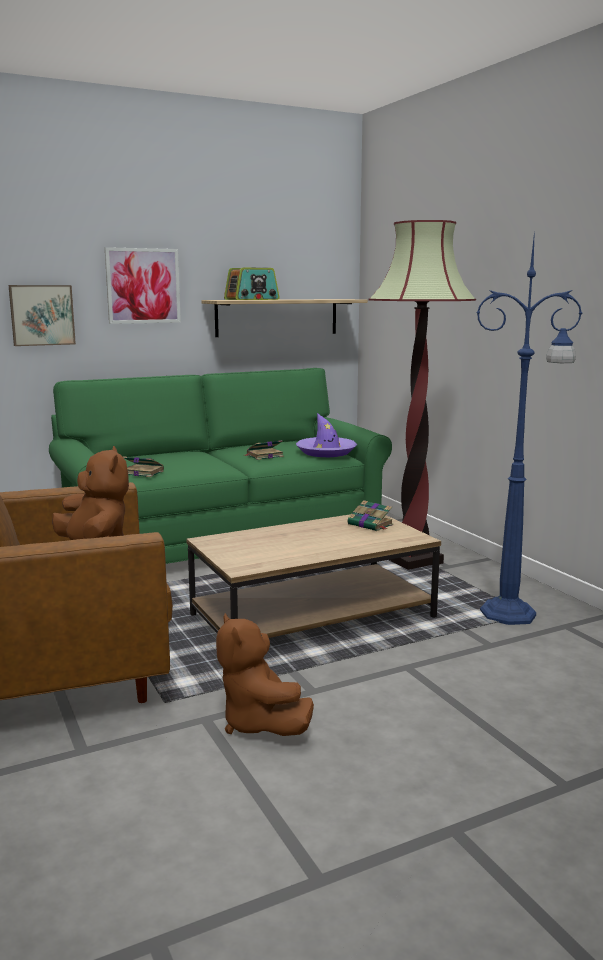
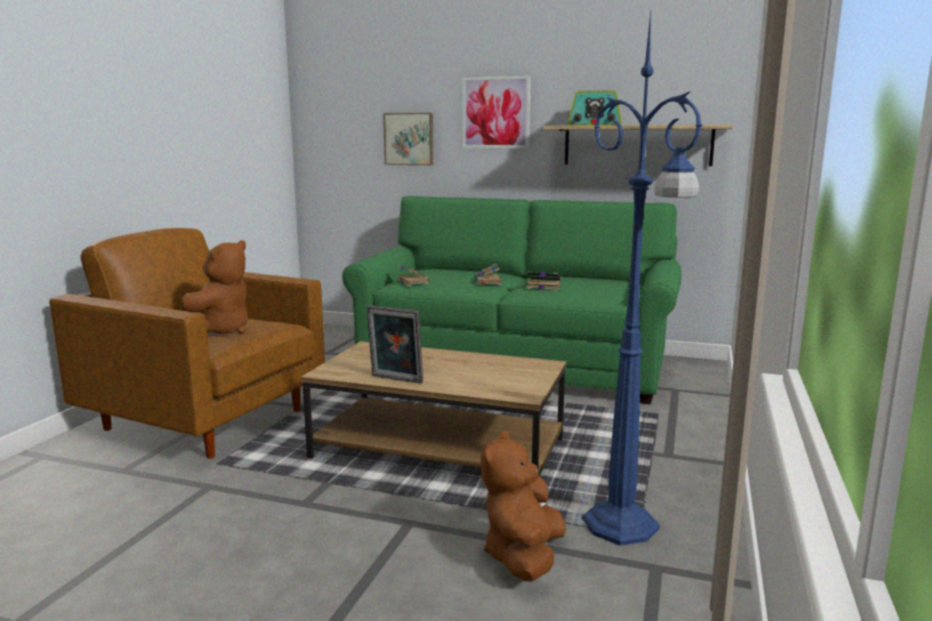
camera: 45 degrees right, 0 degrees up
(259, 723) = (225, 507): brown plush toy -> brown plush toy (523, 557)
(311, 556) = (395, 380): none -> picture frame
(326, 452) = (608, 294): purple hat -> none
(371, 525) = (520, 371): book -> book (488, 282)
(412, 560) = (643, 436): floor lamp -> none

